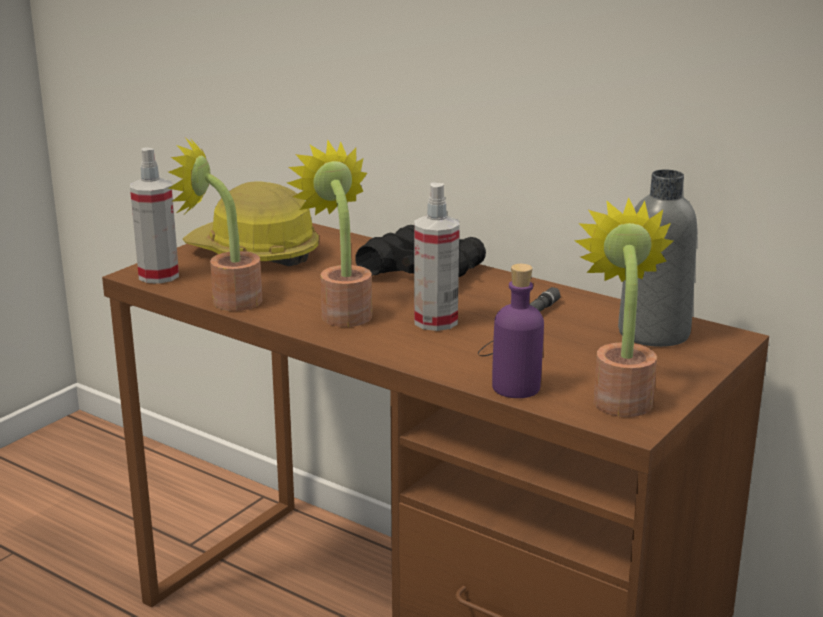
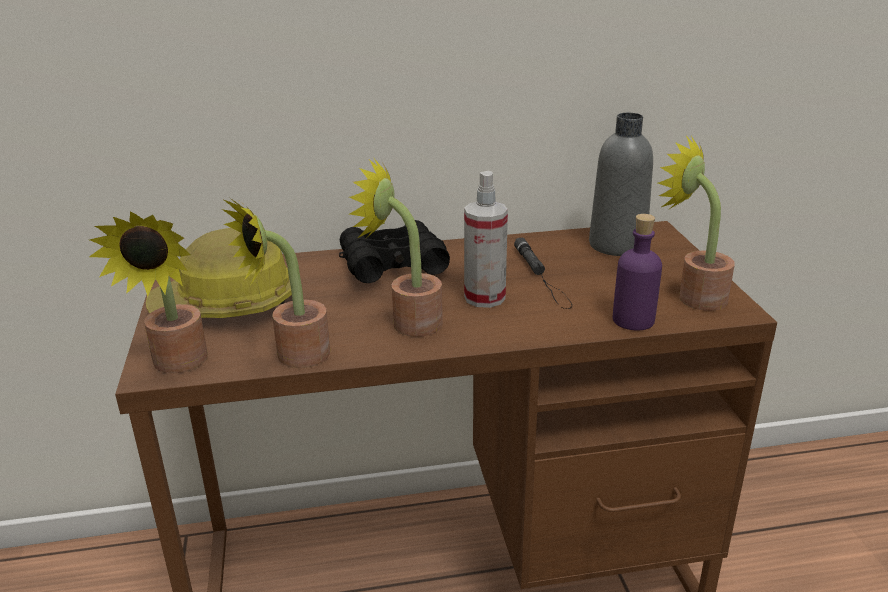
camera: 45 degrees left, 5 degrees up
(159, 276) = (177, 365): spray bottle -> potted plant

